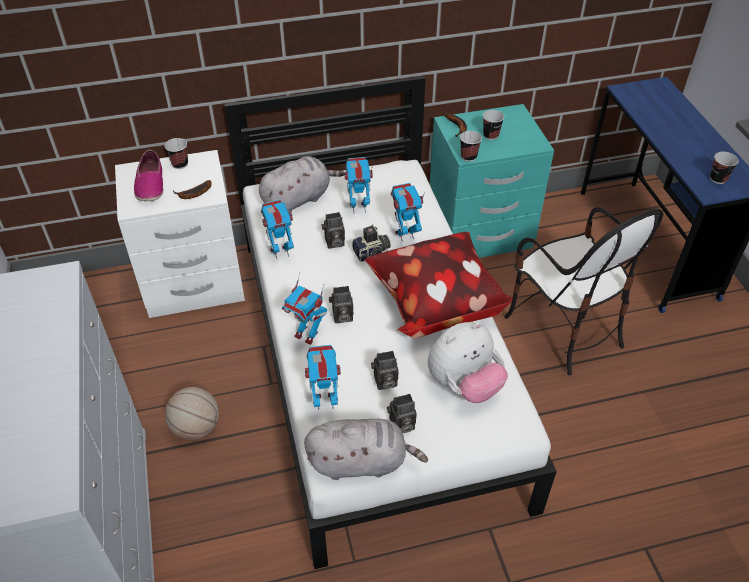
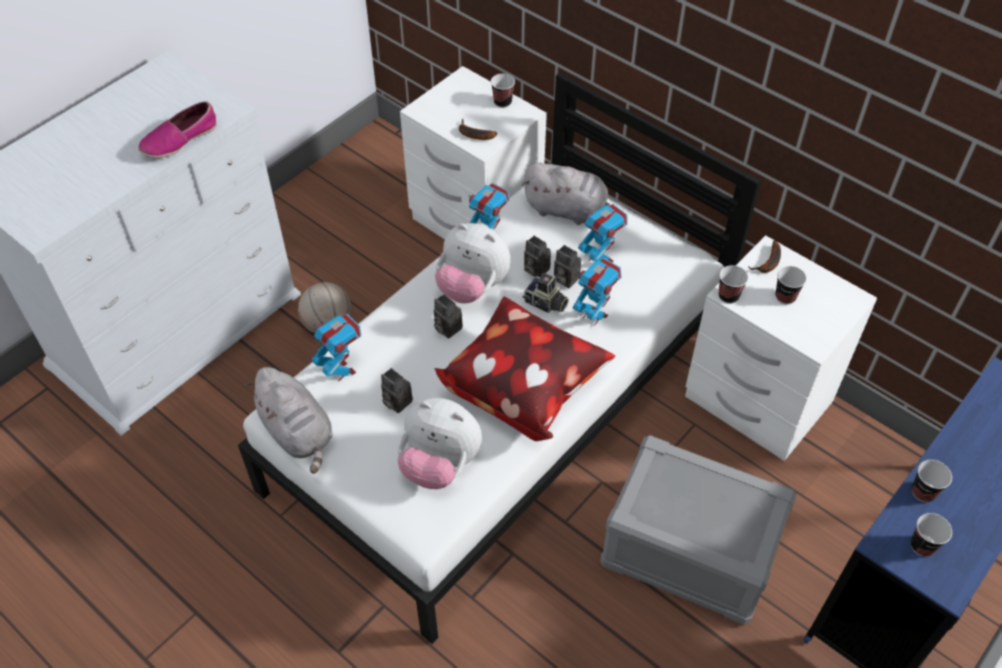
camera: 55 degrees right, 5 degrees up
(150, 185) = (459, 102): shoe -> shoe (179, 139)
(307, 335) = (405, 316): toy robot -> none
(317, 283) = (472, 287): none -> plush toy
(401, 426) = (356, 440): camera -> camera (564, 279)
(479, 234) = (757, 401): turquoise nightstand -> white nightstand
(563, 329) = (688, 550): chair -> grey storage box
(682, 159) = (923, 492): none -> cup

